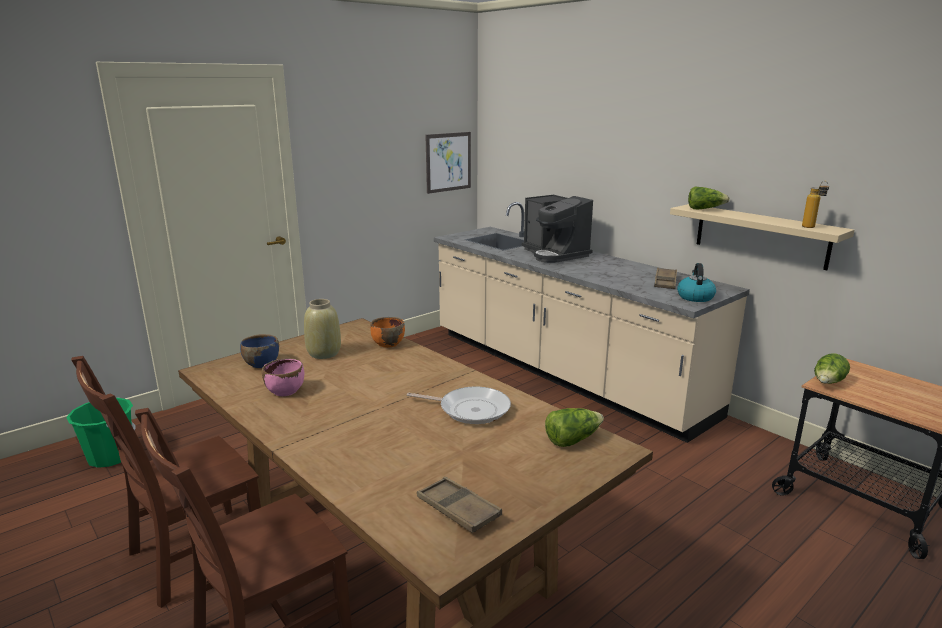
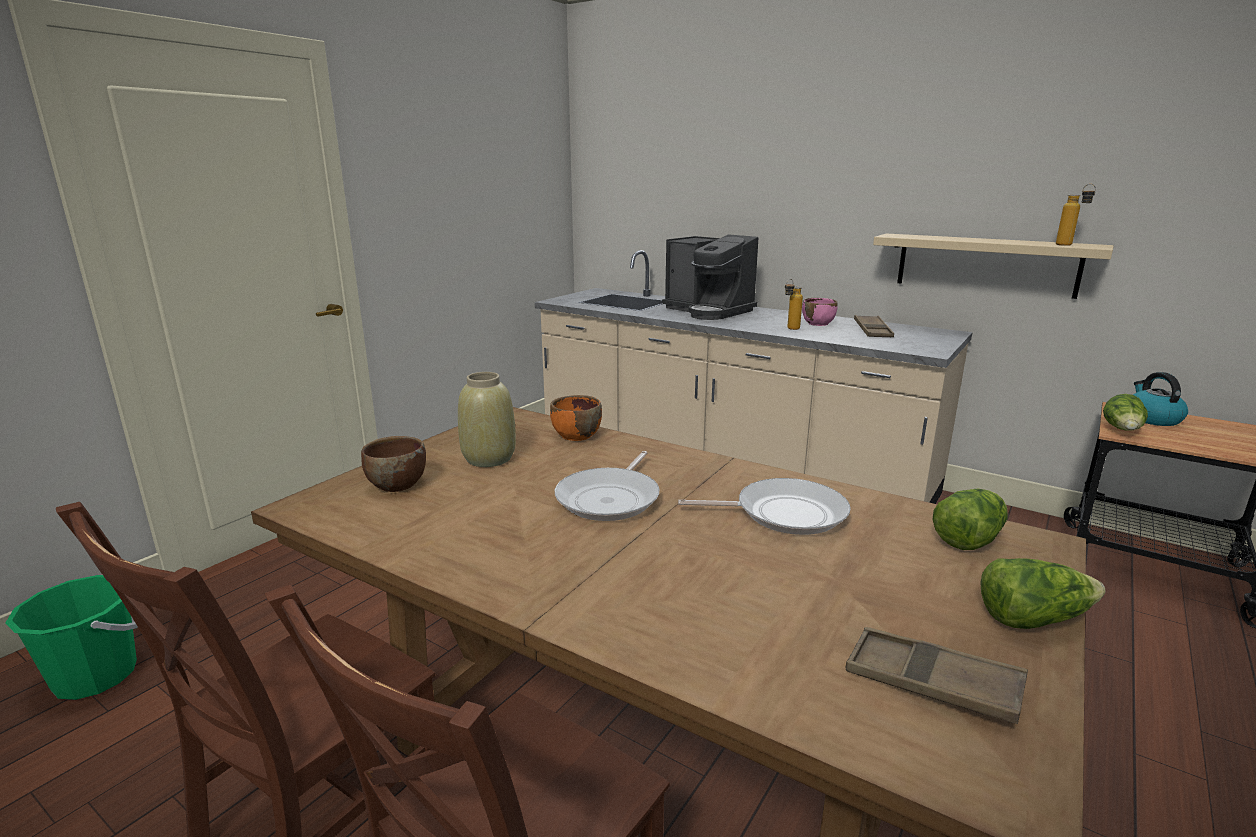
camera: 15 degrees left, 0 degrees up
(261, 363) = (396, 484): blue bowl -> brown bowl
(285, 391) = (470, 522): pink bowl -> pink bowl (818, 323)
(375, 387) = (611, 498): none -> frying pan
(448, 162) = (540, 203): picture -> none
(600, 275) = (790, 329): none -> bottle
(695, 297) = (926, 344): kettle -> kettle (1151, 418)
(705, 209) = (915, 236): lettuce -> lettuce (1032, 618)

